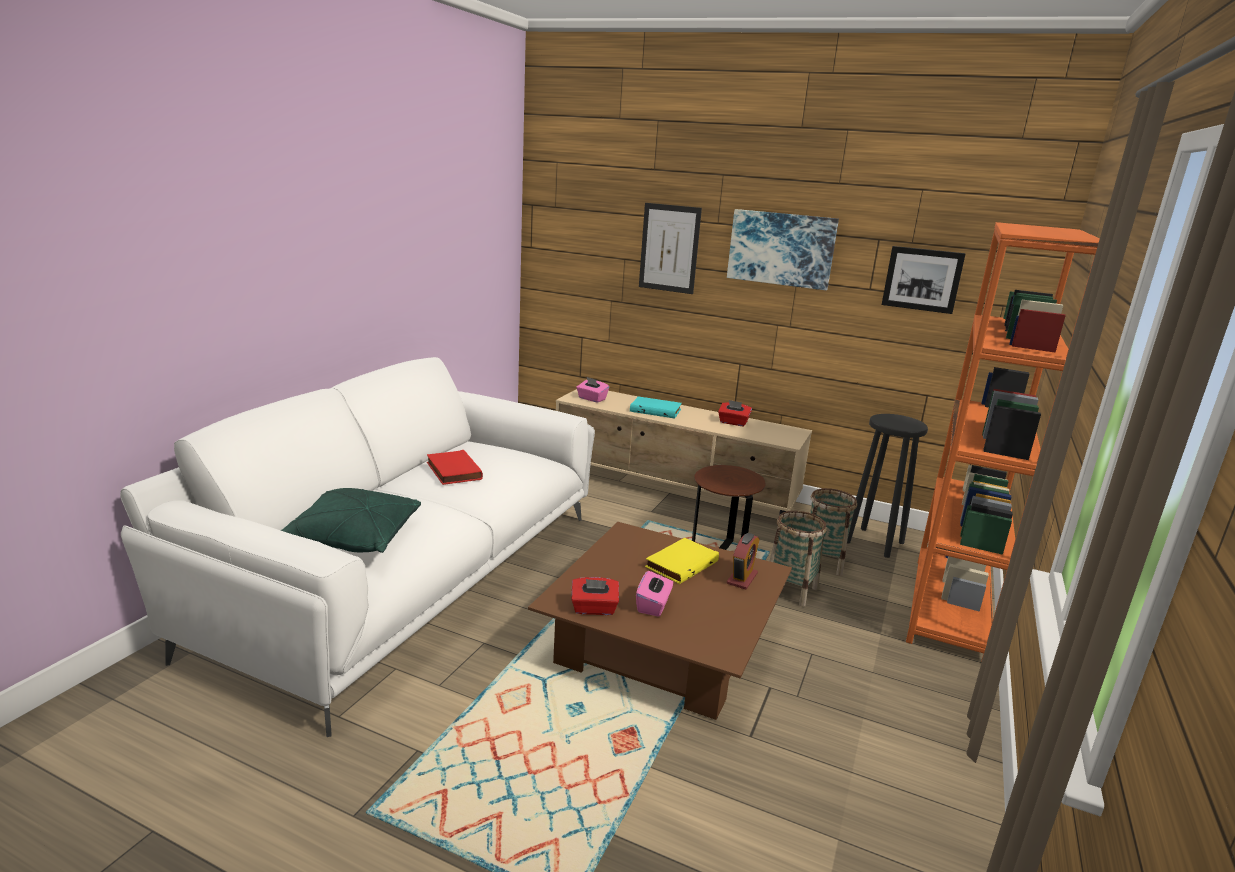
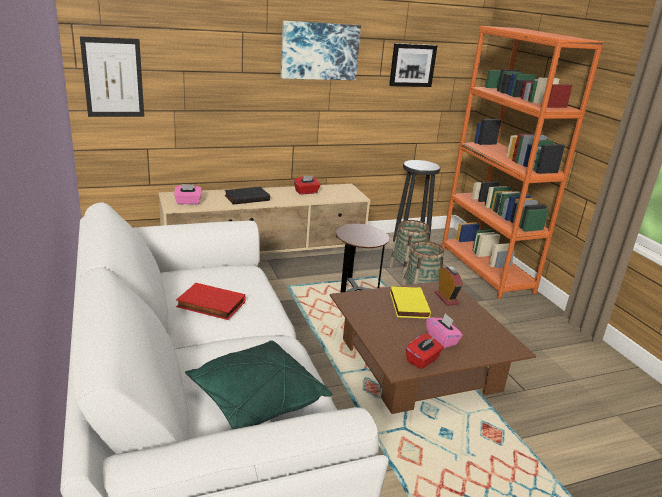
camera: 45 degrees left, 5 degrees up
(656, 410) = (247, 197): turquoise book -> black book
(669, 248) = (227, 58): picture -> picture (113, 78)

